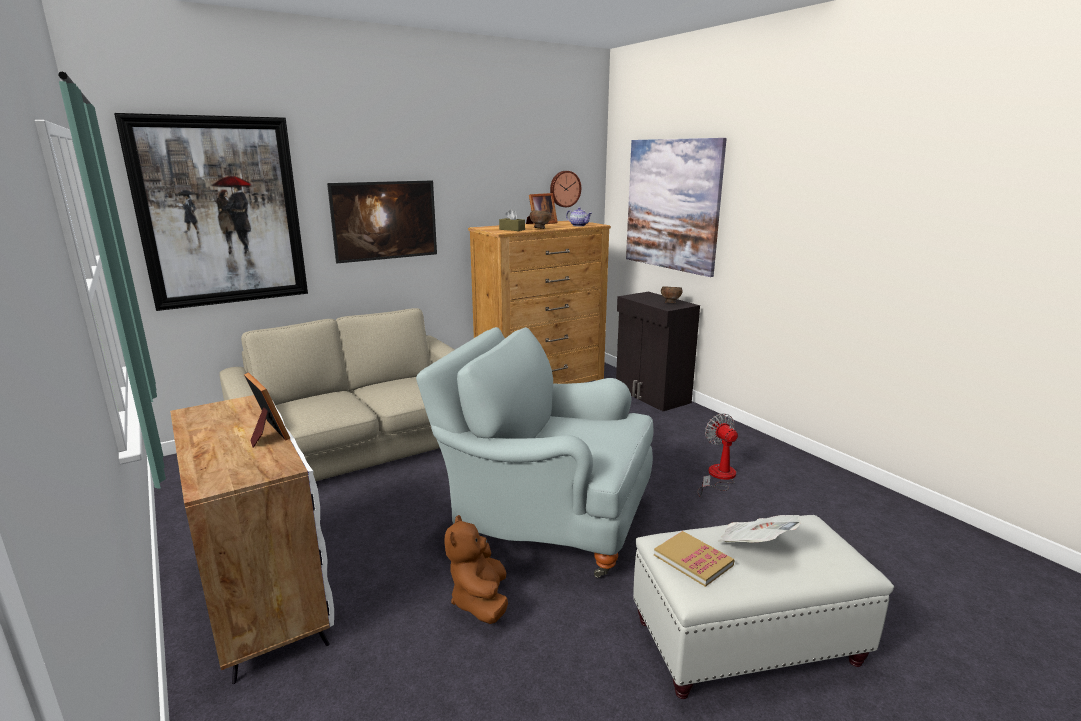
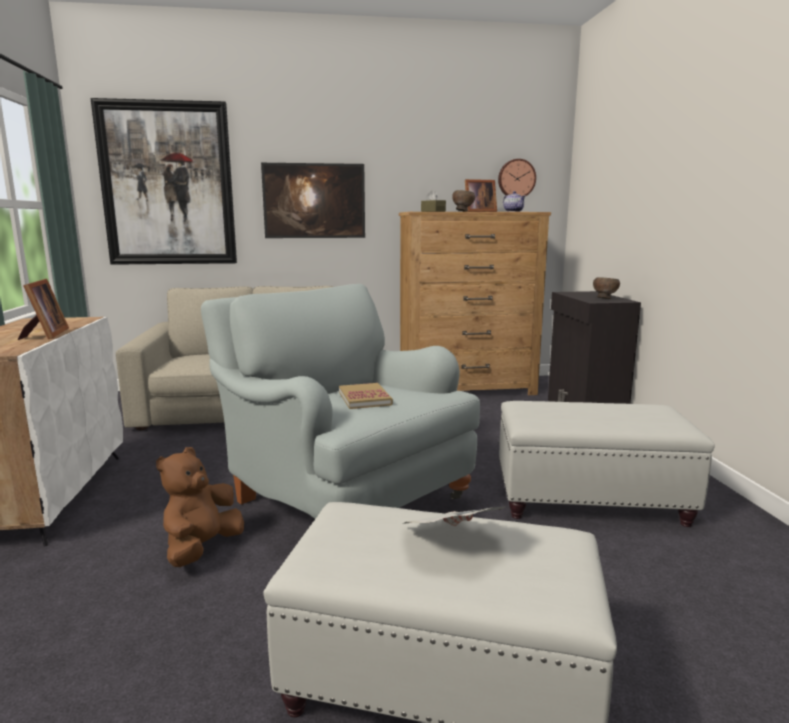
camera: 25 degrees right, 5 degrees down
(672, 205) = (623, 185): picture -> none
(693, 560) = (351, 535): book -> book (364, 398)
(718, 477) = (588, 500): fan -> white ottoman

